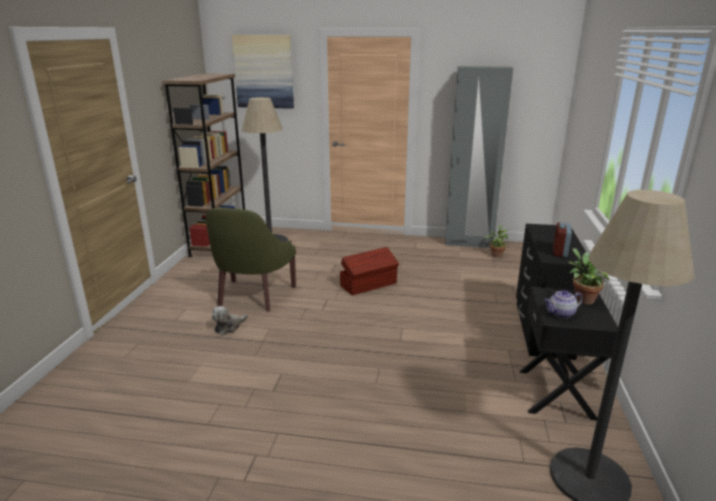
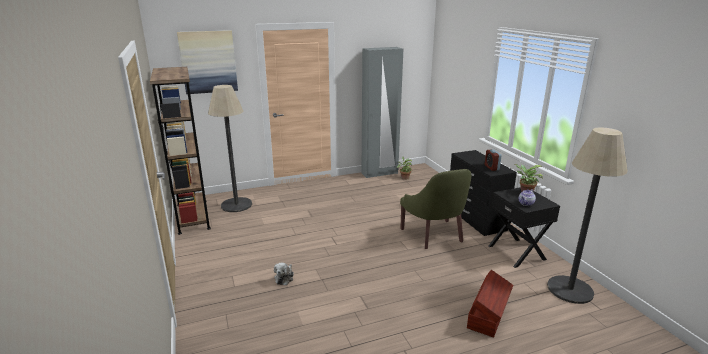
camera: 30 degrees left, 0 degrees up
(253, 296) = (274, 250): green armchair -> green armchair (434, 235)
(369, 284) = (348, 218): brown storage box -> brown storage box (488, 315)

